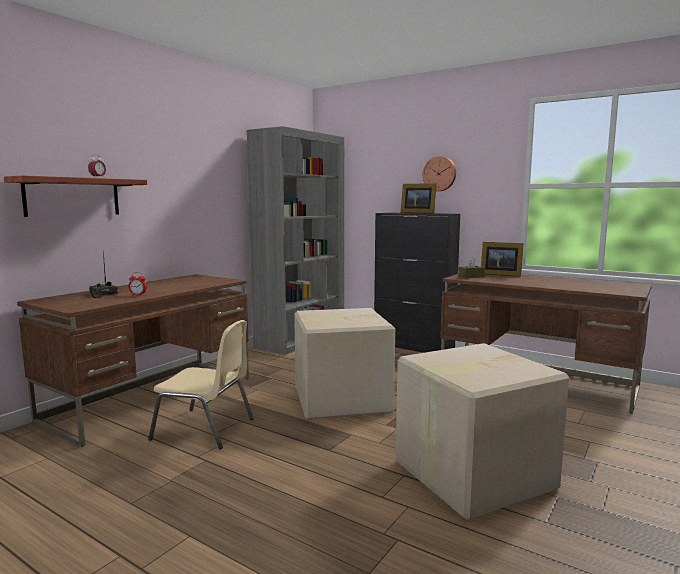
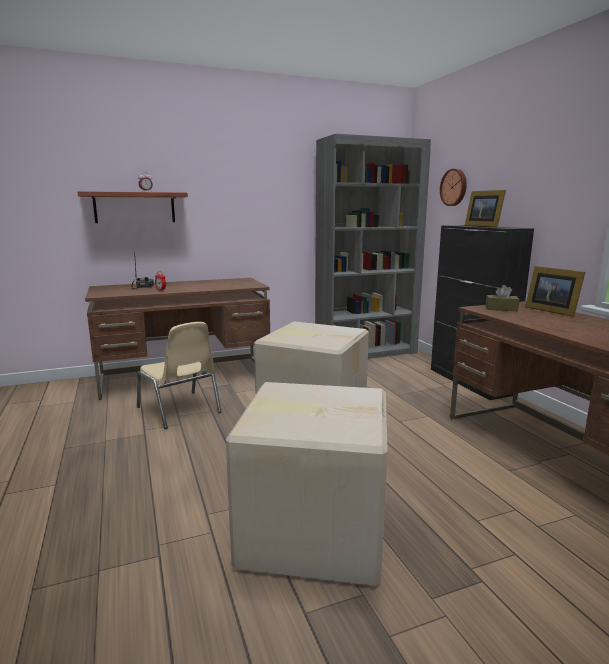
camera: 35 degrees right, 5 degrees up
(440, 173) = (518, 177): wall clock -> wall clock (454, 187)

